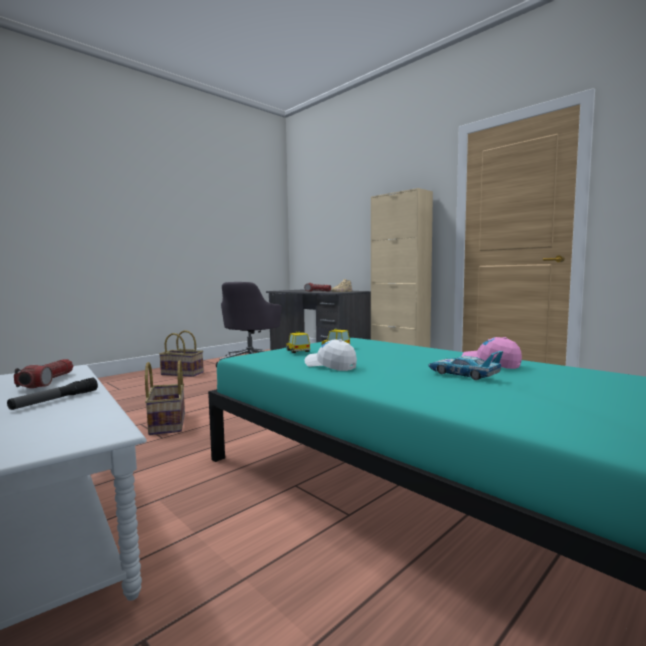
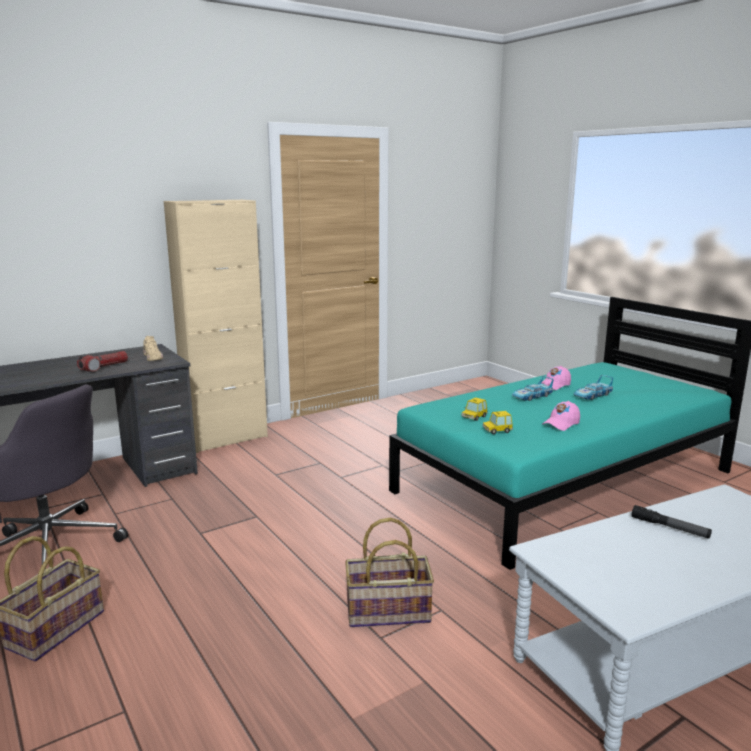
camera: 80 degrees left, 10 degrees up
(48, 381) = (607, 548): flashlight -> none
(330, 366) = (561, 424): white cap -> pink cap
(425, 357) = (532, 396): none -> toy car

